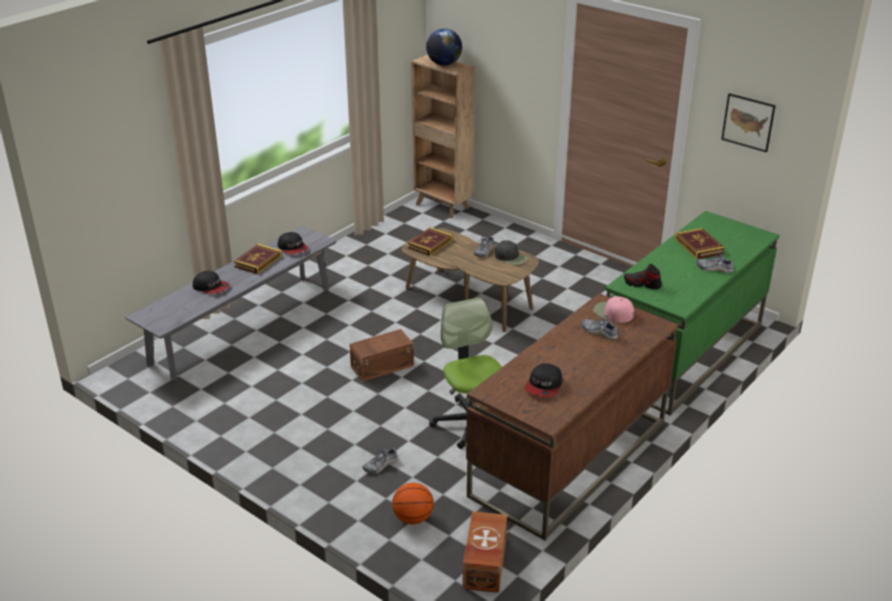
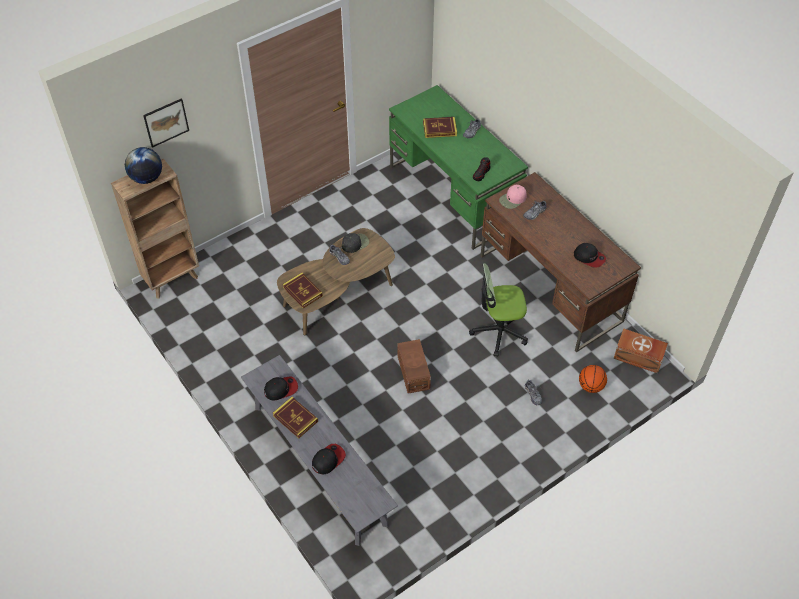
camera: 75 degrees left, 20 degrees up
(748, 122) = (393, 36): picture -> picture (166, 122)

